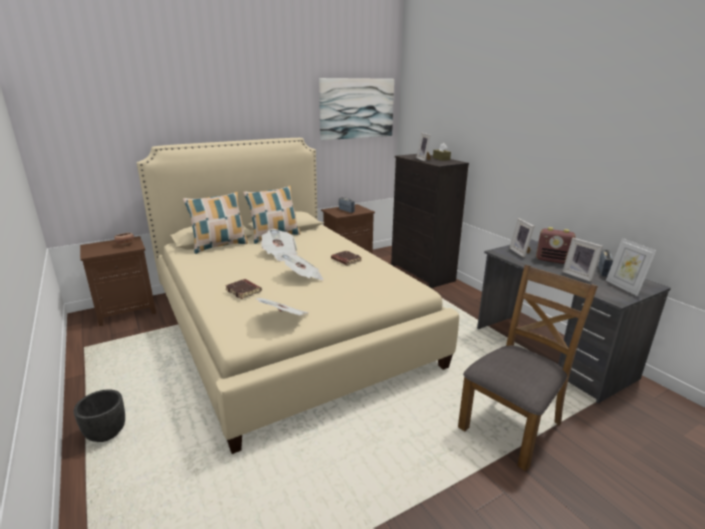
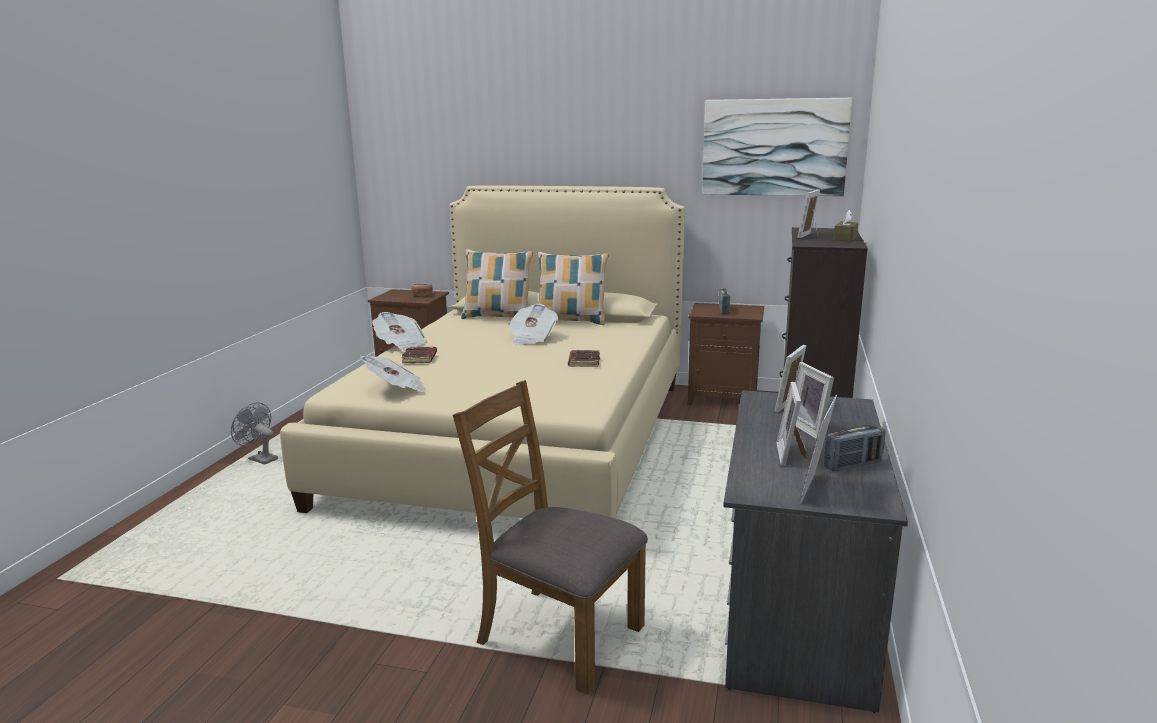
camera: 45 degrees right, 5 degrees down
(106, 433) = (259, 459): black planter -> grey fan
(303, 277) = (501, 364): newspaper -> newspaper (400, 345)
(512, 425) = (558, 636): brown chair -> brown chair turned 150 degrees counterclockwise
(553, 260) = (811, 429): radio -> picture frame

